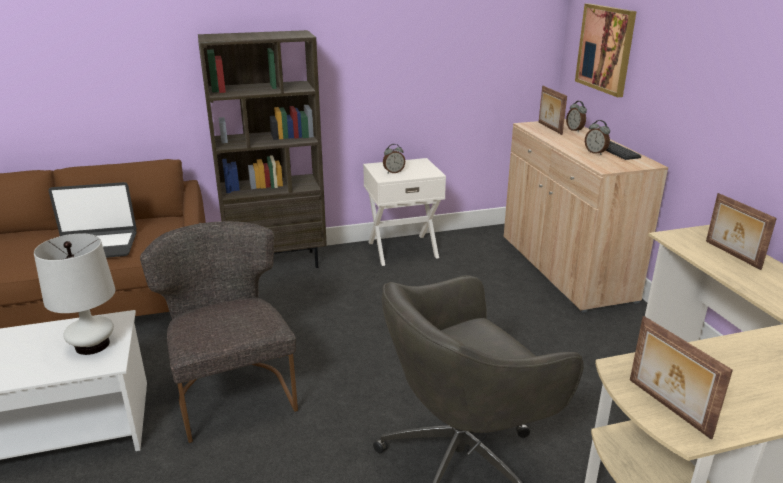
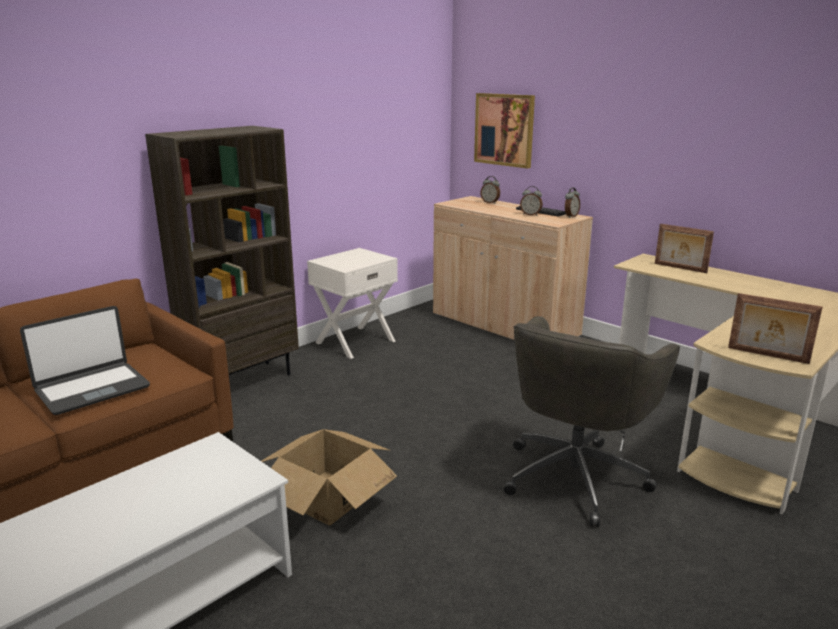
camera: 30 degrees left, 5 degrees down
(92, 345) = (217, 472): white table lamp -> none
(232, 392) = (328, 496): grey chair -> cardboard box
(393, 172) = (347, 262): alarm clock -> alarm clock (570, 216)
(549, 128) = (468, 203): picture frame -> none

